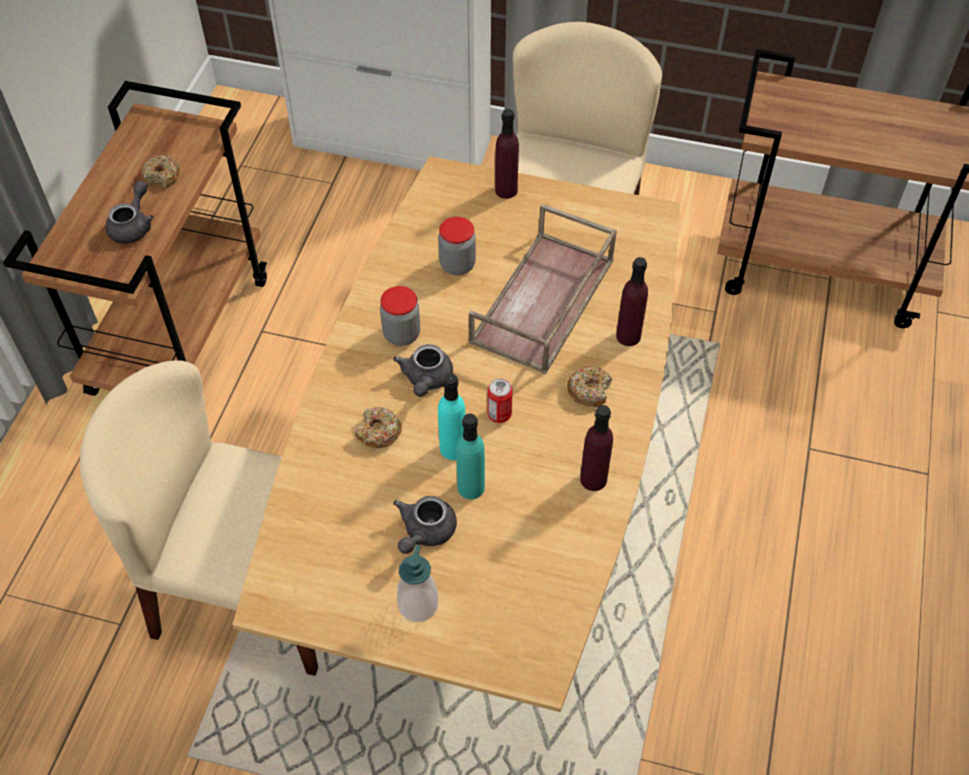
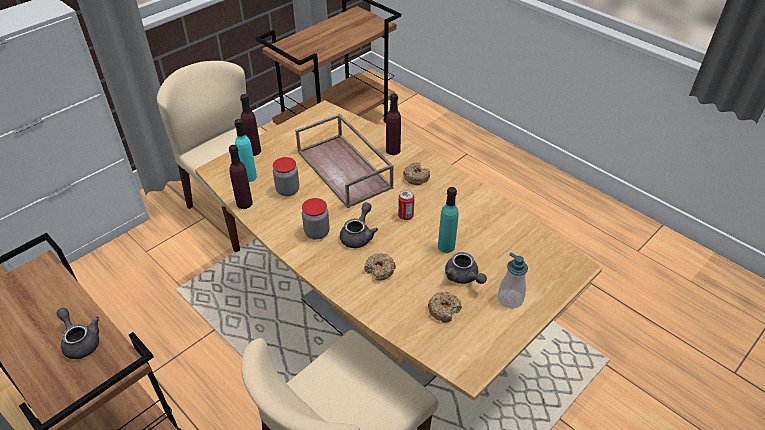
camera: 60 degrees left, 10 degrees down
(162, 176) = (52, 307): donut -> donut (444, 310)
(426, 380) = (358, 235): grey teapot -> grey teapot turned 105 degrees counterclockwise
(453, 449) = (415, 243): turquoise bottle -> turquoise bottle (249, 177)
(593, 479) = (472, 199): purple bottle -> purple bottle (244, 203)

